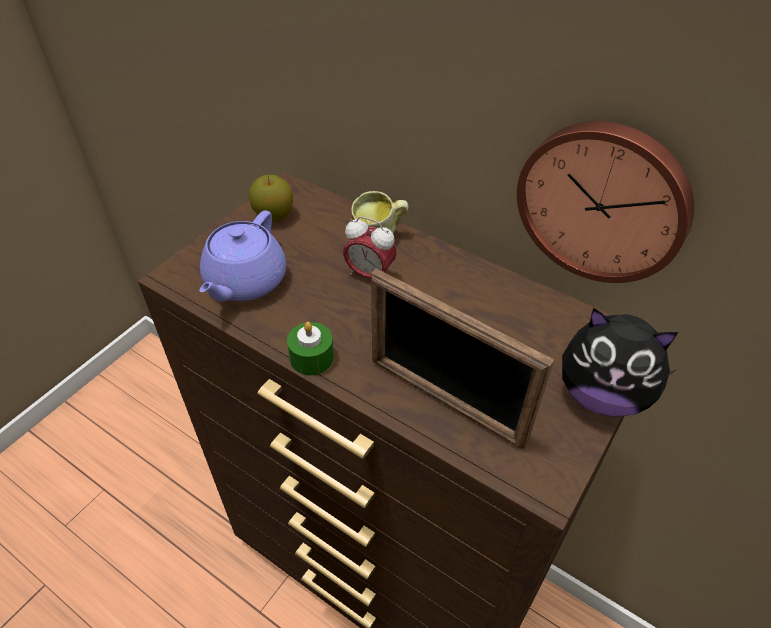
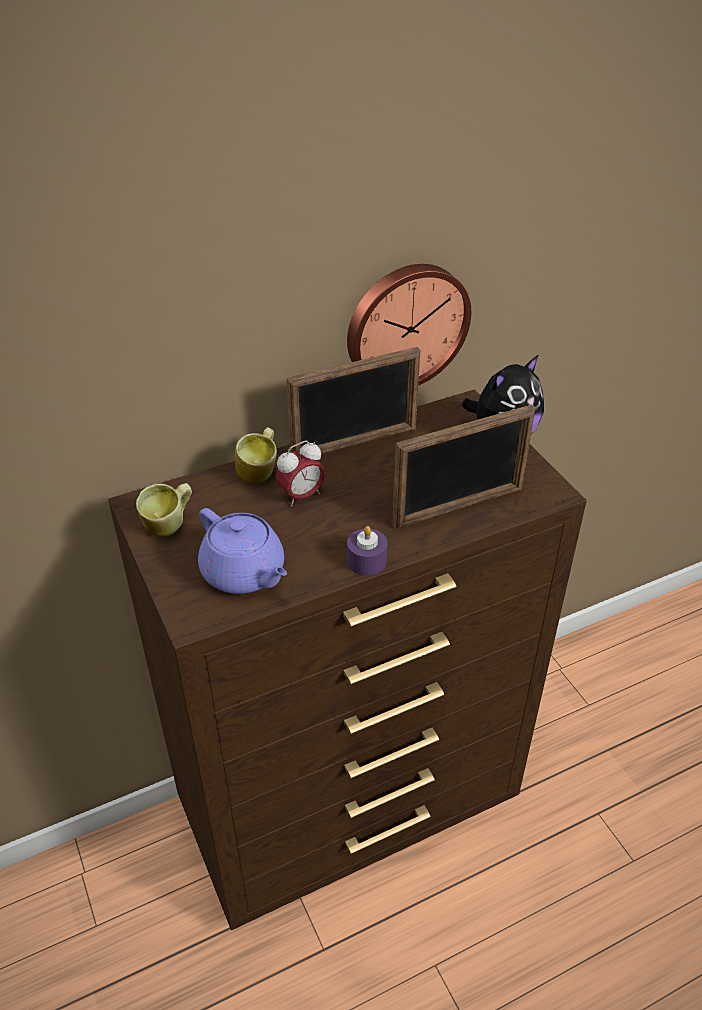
camera: 60 degrees left, 5 degrees down
(273, 215) = (169, 526): apple -> mug
(311, 357) = (367, 561): green candle -> purple candle
(474, 279) = (354, 444): none -> picture frame

